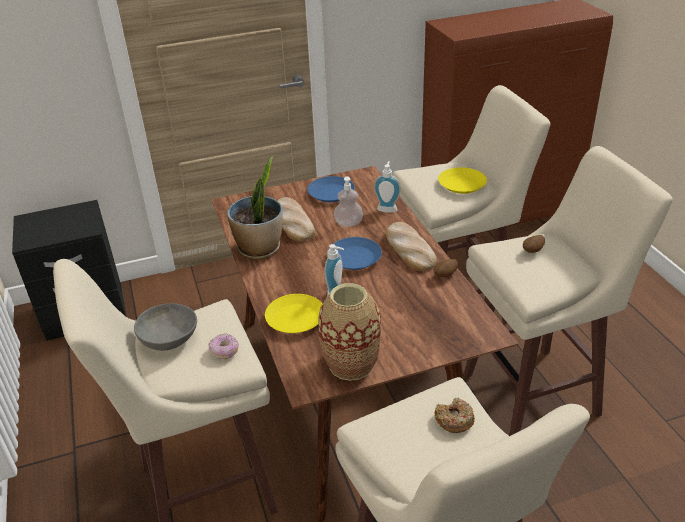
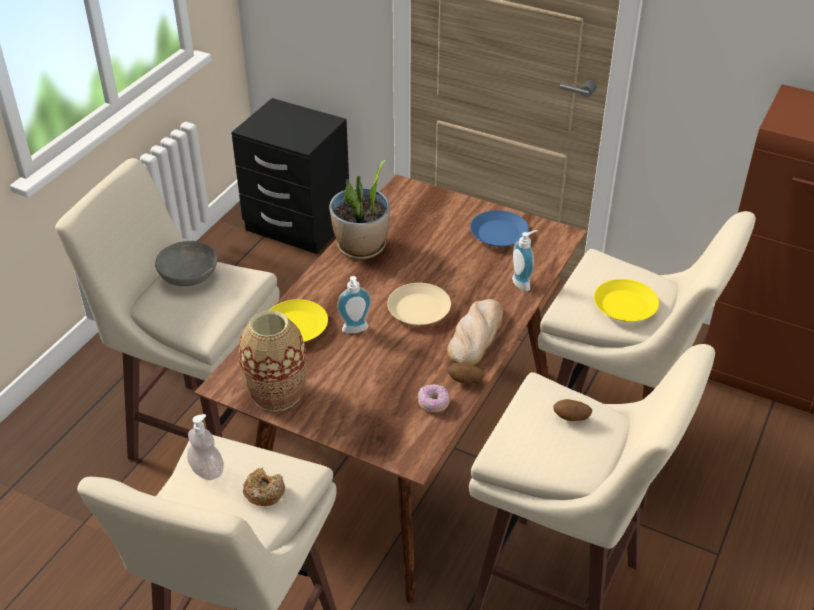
camera: 45 degrees right, 5 degrees up
(225, 351) = (206, 314): donut -> donut (433, 403)
(292, 222) = (423, 240): bread -> none
(348, 223) = (466, 273): soap dispenser -> soap dispenser (207, 471)
(355, 258) = (419, 310): blue plate -> beige plate

